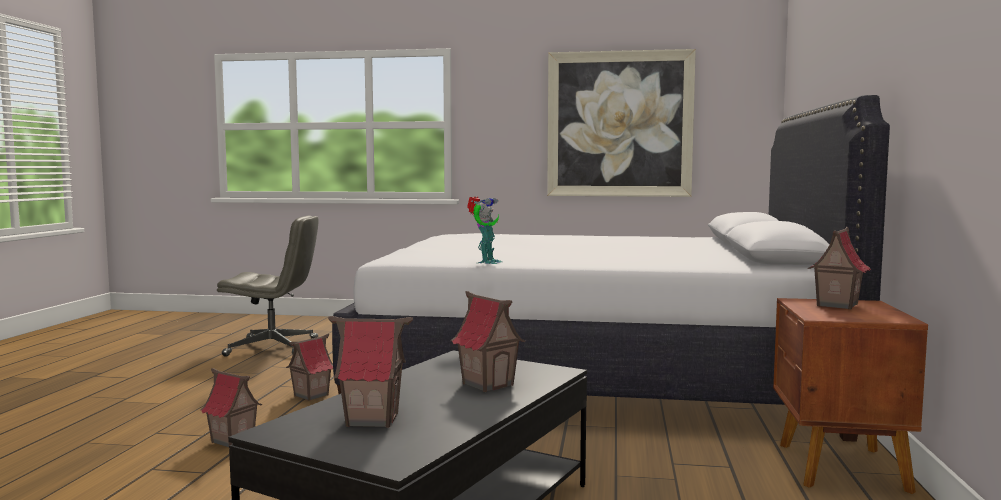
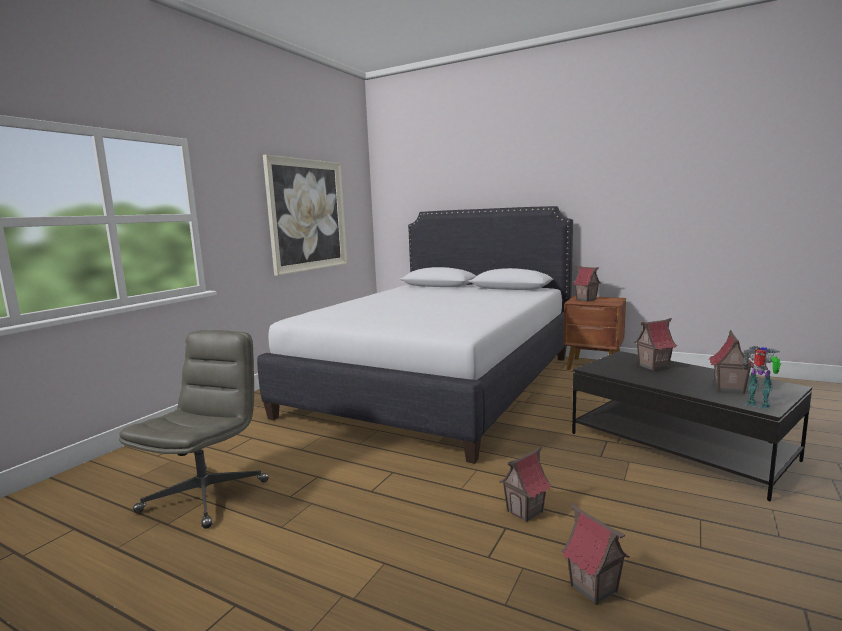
camera: 70 degrees left, 5 degrees up
(311, 395) = (414, 476): toy house -> toy house (593, 588)
(486, 262) = (497, 318): toy robot -> toy robot (759, 405)

